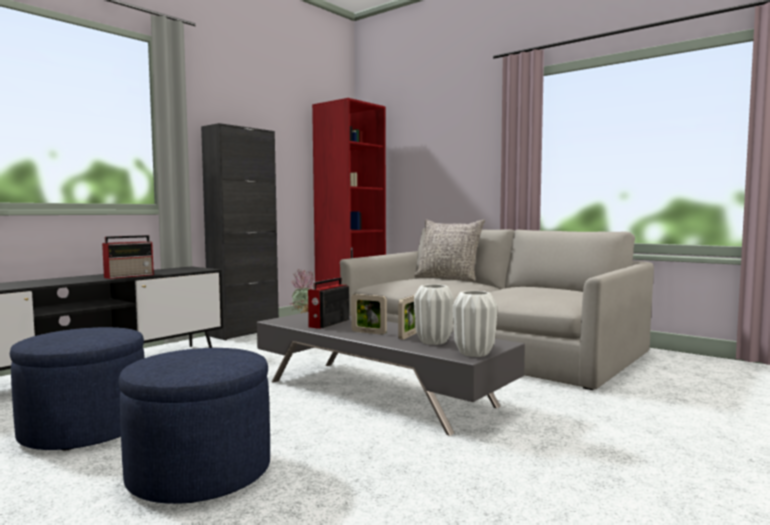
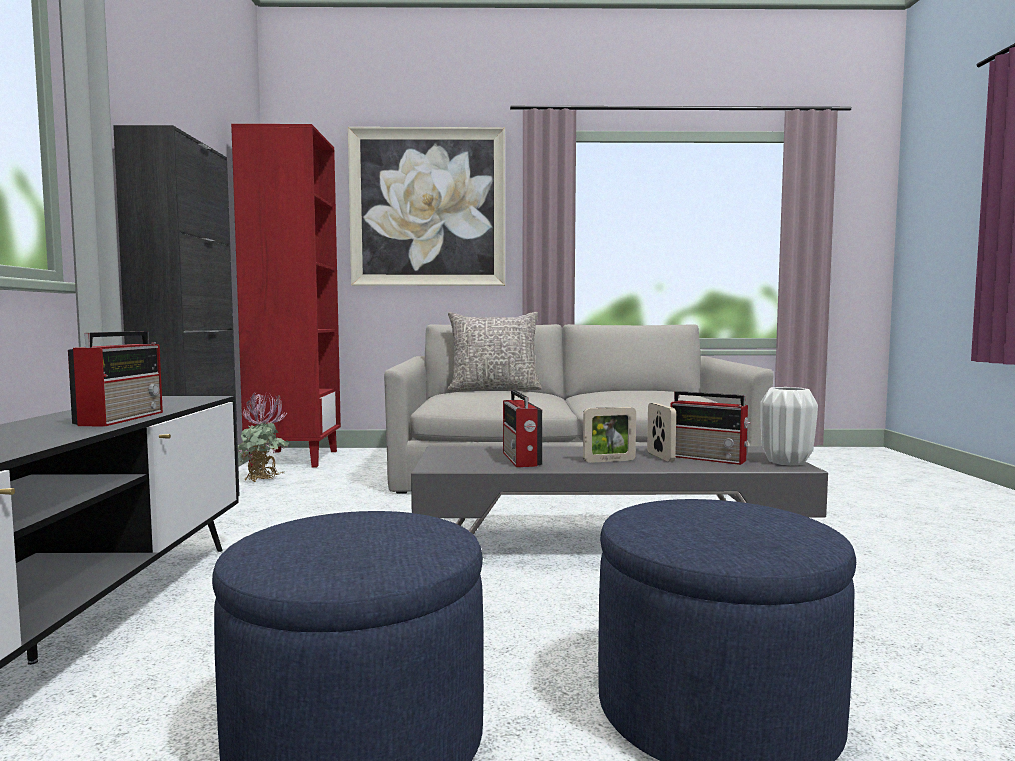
camera: 40 degrees left, 0 degrees up
(434, 342) = (709, 458): white vase -> radio
(444, 141) = (428, 208): none -> picture

